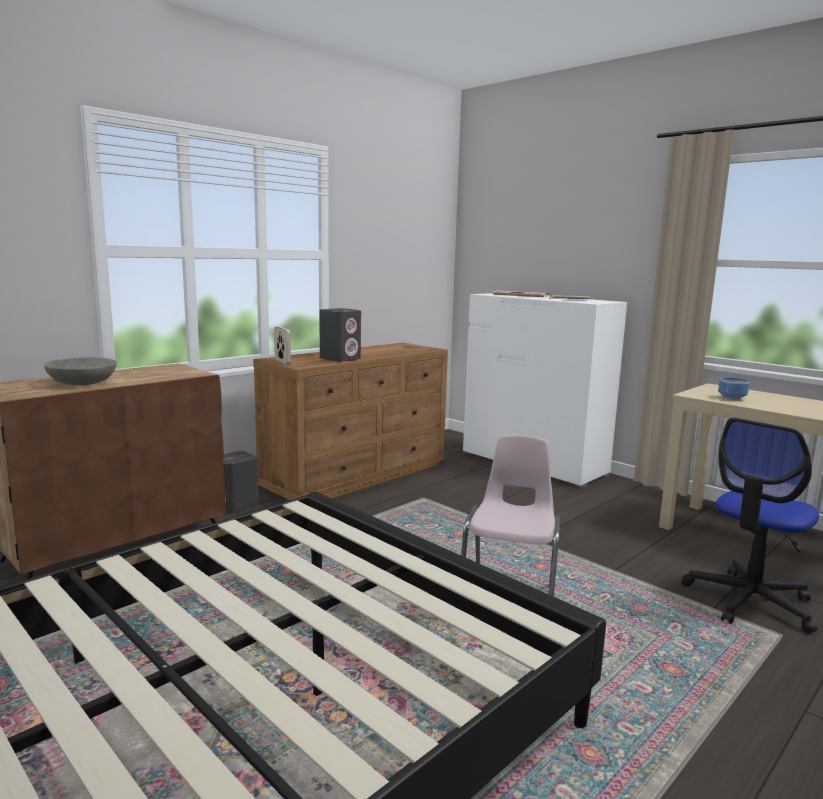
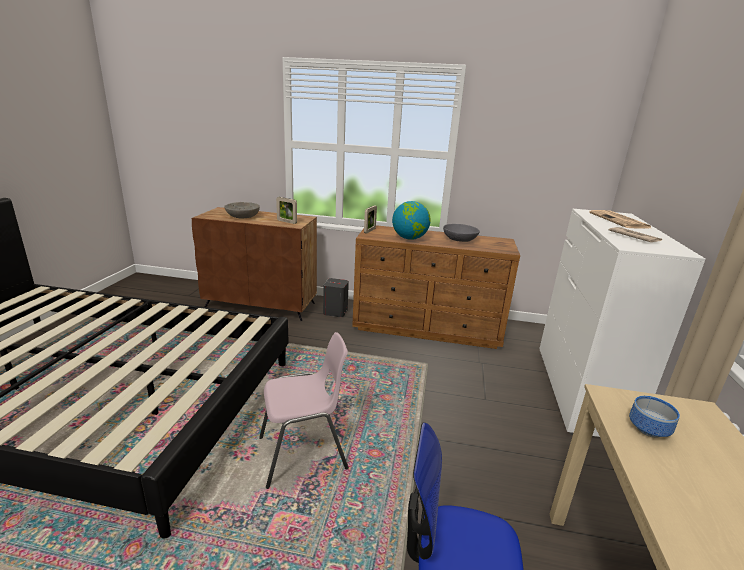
camera: 55 degrees right, 10 degrees up
(170, 373) = (287, 222): none -> picture frame
(340, 358) = (409, 238): grey speaker -> globe
(376, 351) = (459, 240): none -> grey bowl

